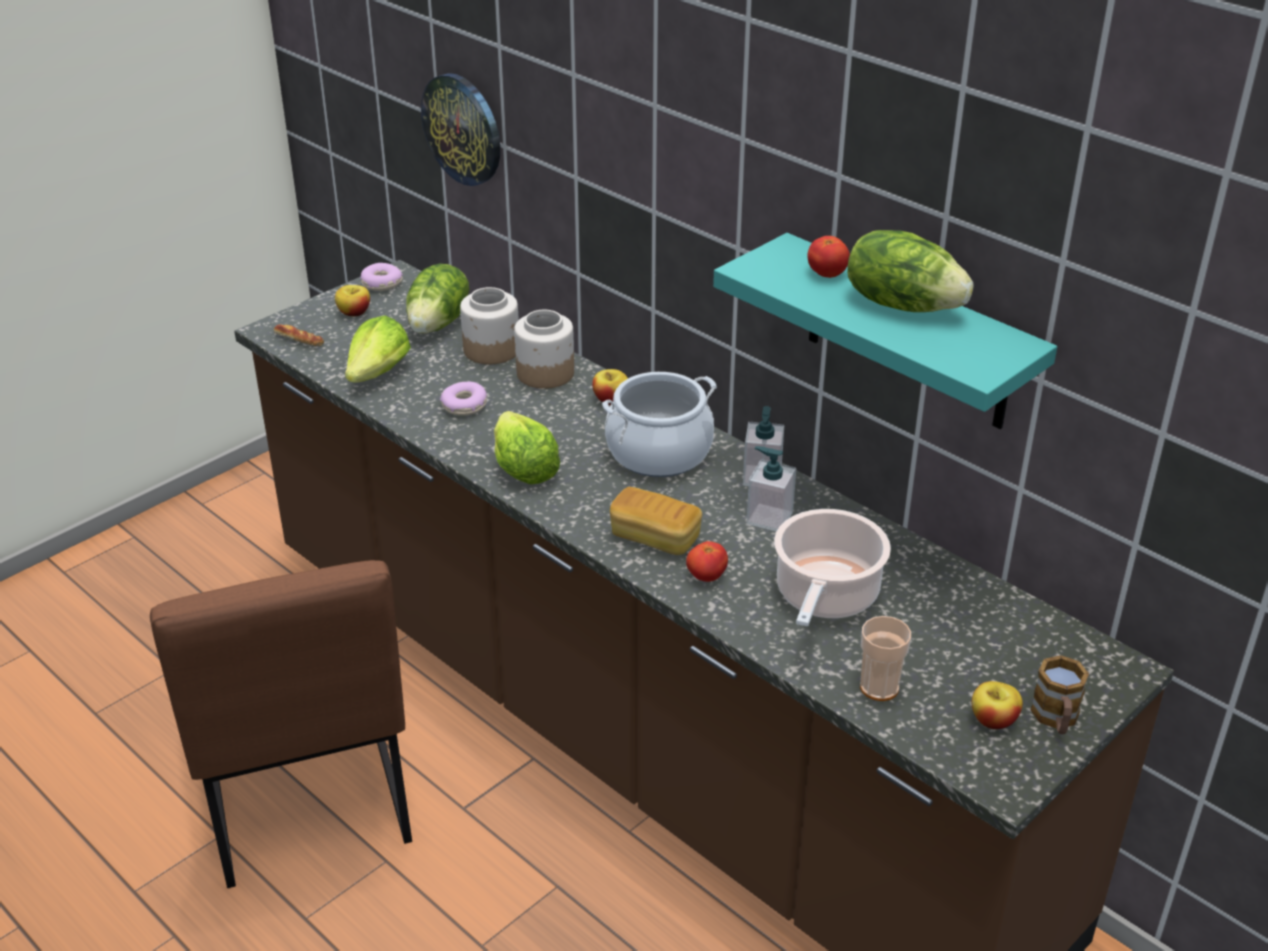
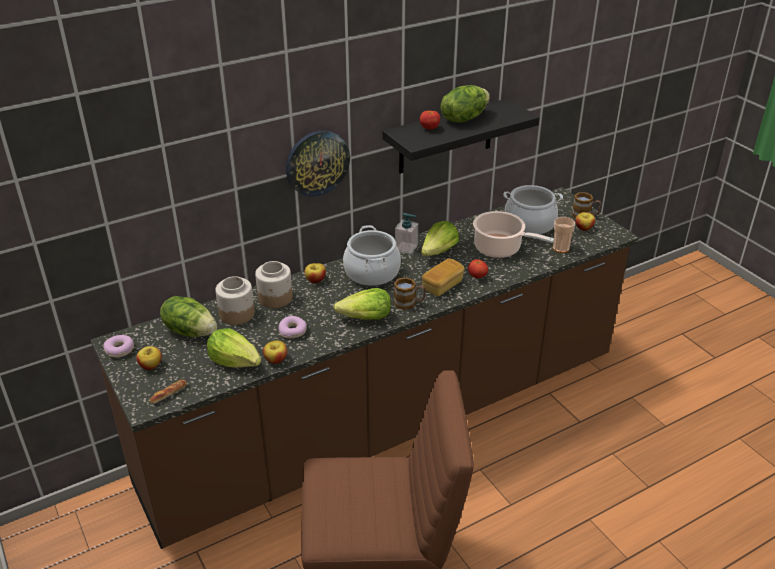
camera: 75 degrees left, 0 degrees up
(390, 405) = (276, 360): none -> apple
(463, 129) = (138, 215): wall clock -> wall clock (317, 163)
(583, 507) = (409, 303): none -> mug
(769, 518) = (439, 252): soap dispenser -> lettuce
(908, 334) = (446, 137): turquoise shelf -> black shelf
(952, 630) = (529, 224): none -> cooking pot

